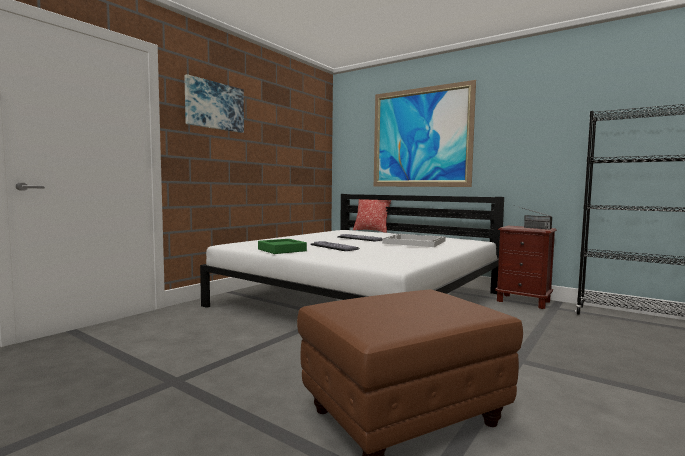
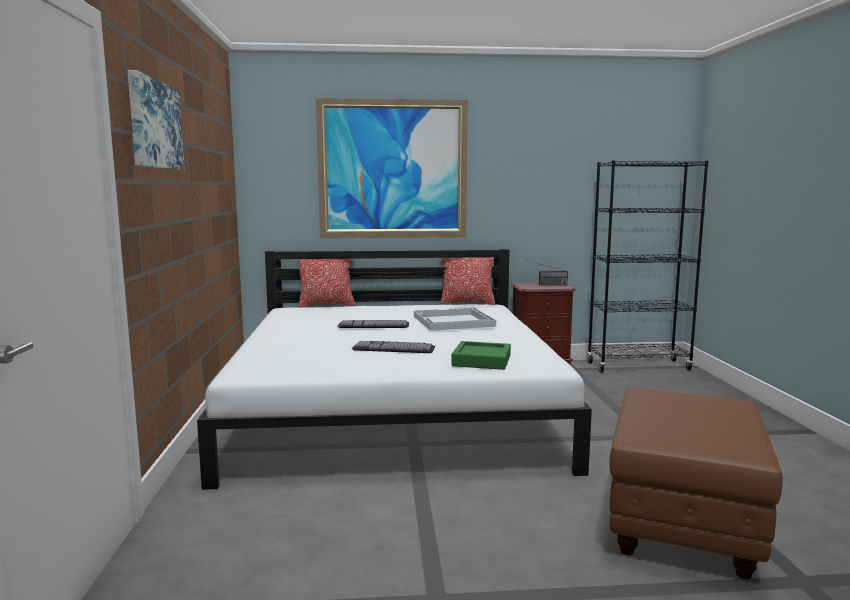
camera: 40 degrees left, 5 degrees up
(282, 250) = (356, 369): green tray -> green tray (481, 361)
(466, 238) = (467, 303): none -> pillow

